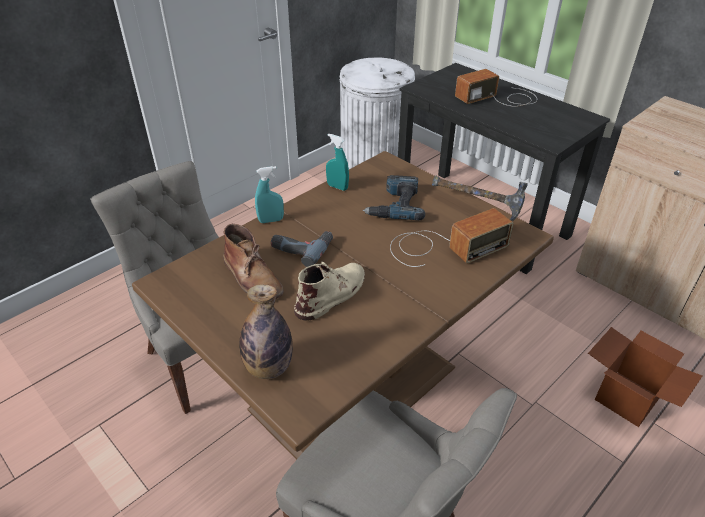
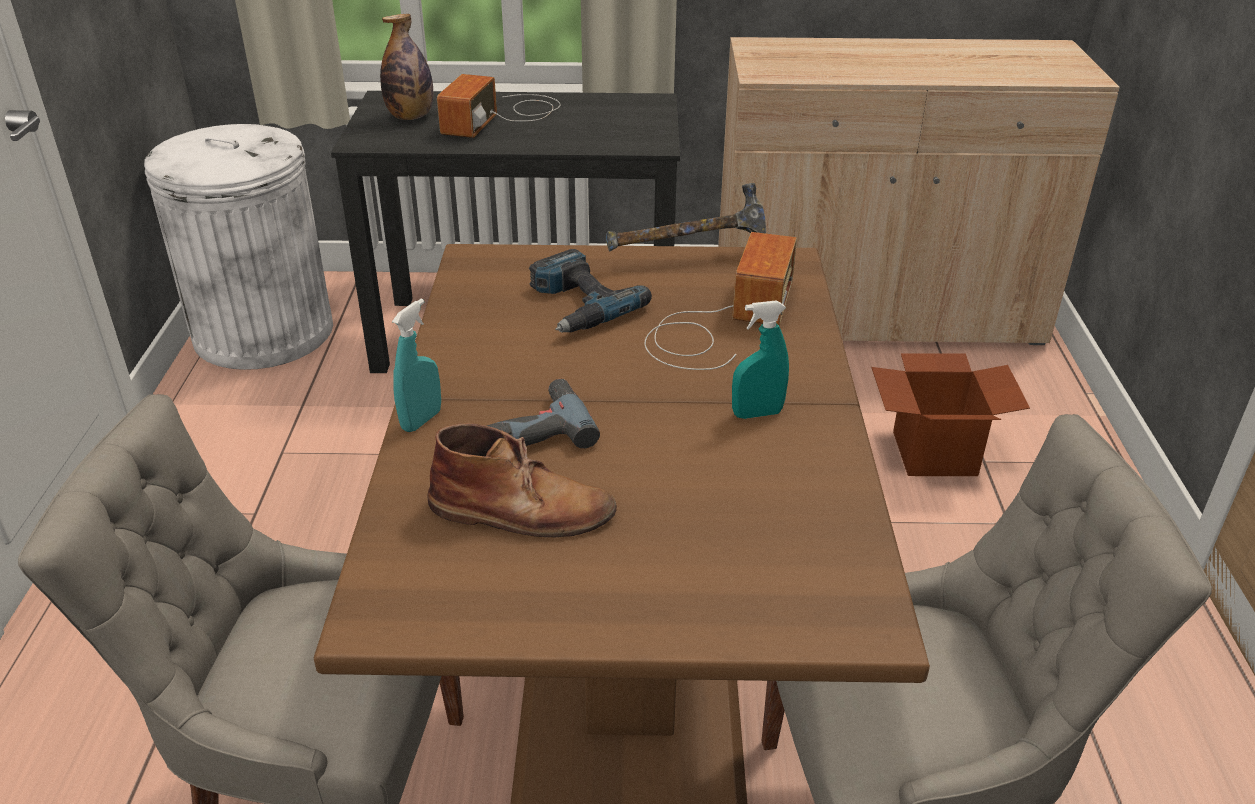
camera: 45 degrees left, 5 degrees down
(268, 368) = (747, 606): bottle -> bottle (410, 117)
(332, 294) = (675, 460): beige boot -> none
(337, 187) = (454, 323): turquoise spray bottle -> turquoise spray bottle (757, 413)

